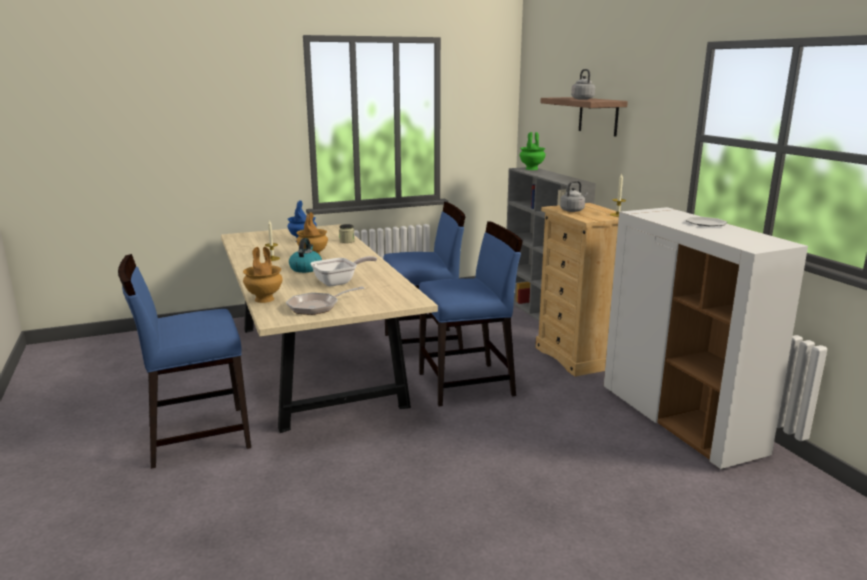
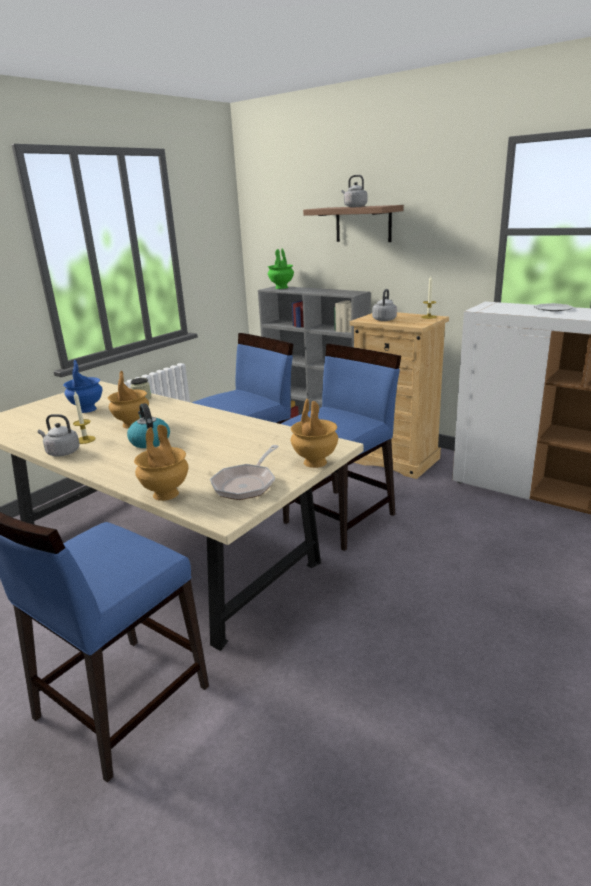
camera: 30 degrees left, 5 degrees up
(248, 262) = (61, 452): none -> grey kettle
(339, 282) = (218, 447): frying pan -> none
(381, 306) = (314, 462): none -> brown vase

